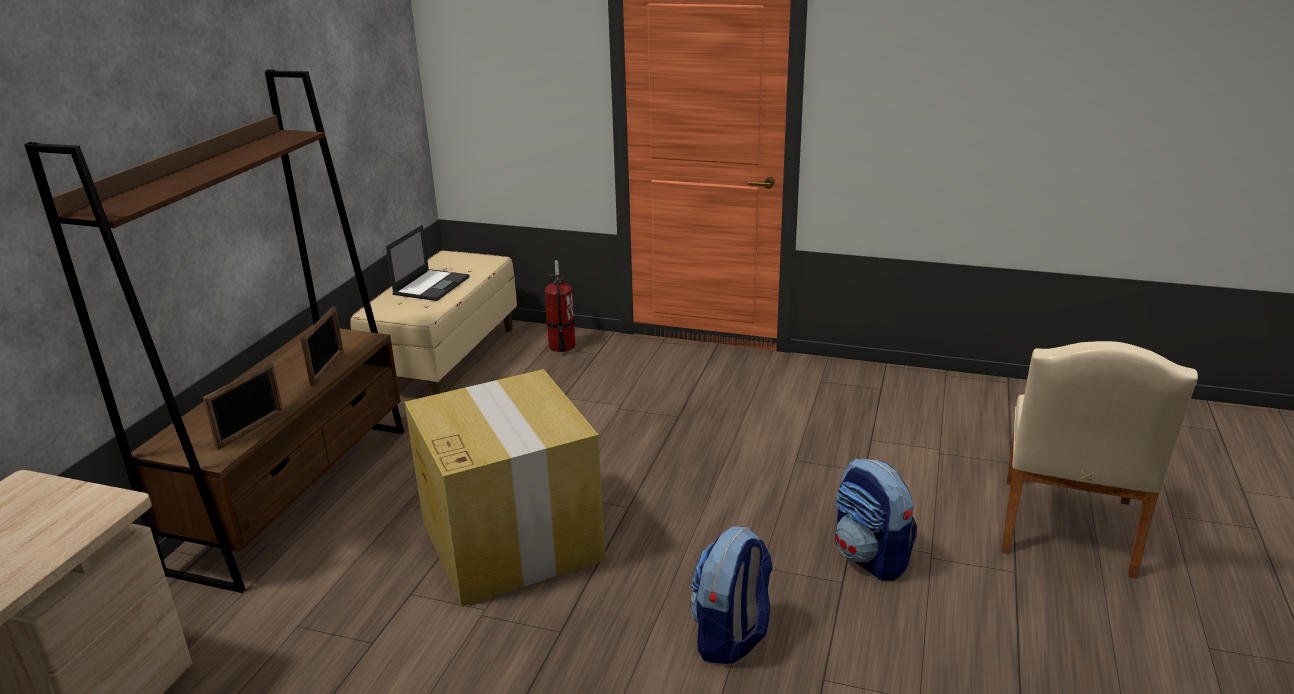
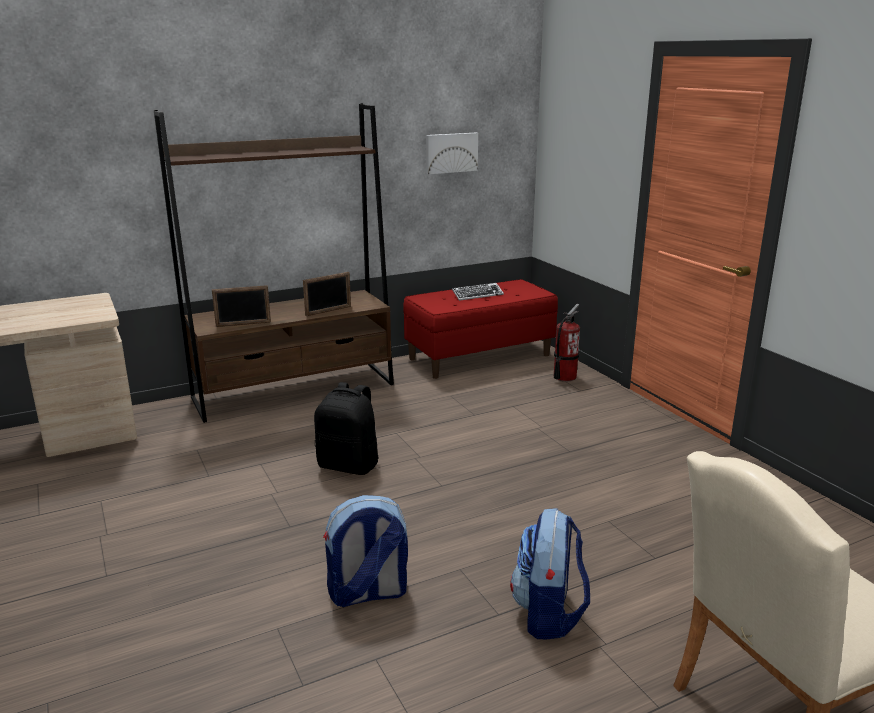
camera: 45 degrees right, 5 degrees down
(354, 112) = (451, 152): none -> picture
(432, 285) = (477, 295): laptop -> keyboard
(445, 359) = (479, 357): beige bench -> red bench
(510, 539) = (349, 465): cardboard box -> black backpack

